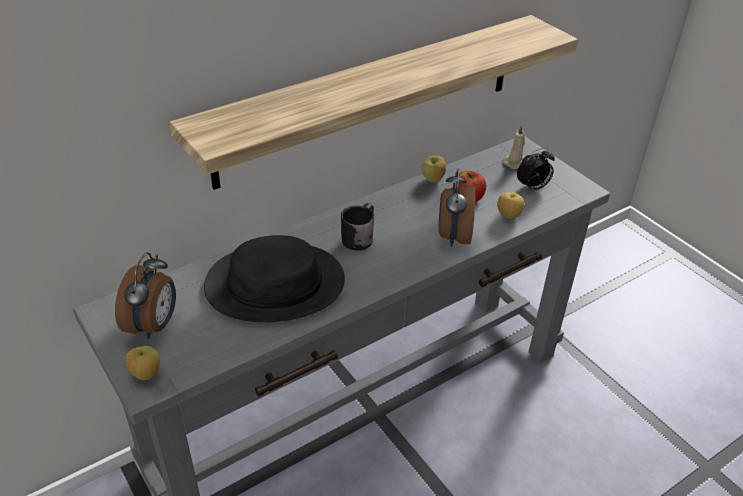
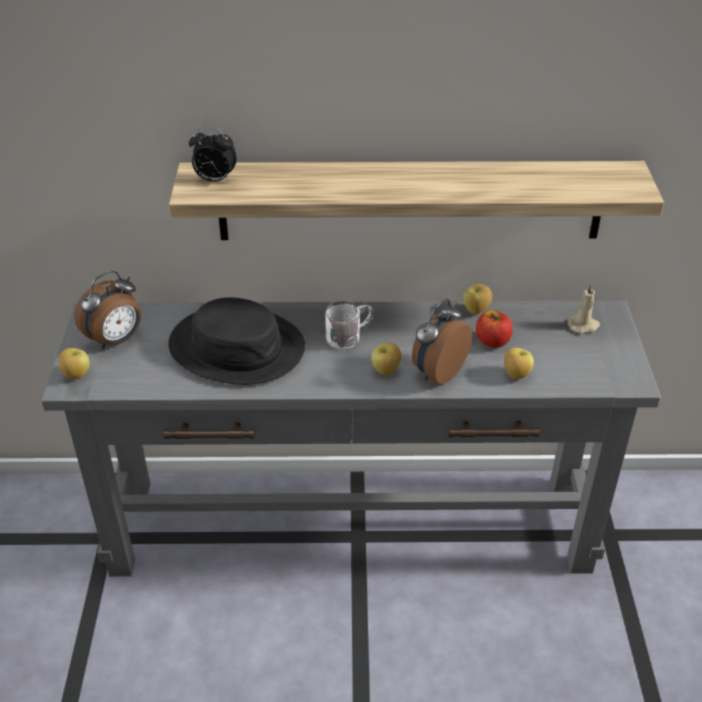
camera: 35 degrees right, 0 degrees up
(357, 237) = (347, 335): black mug -> white mug
(415, 252) = (386, 371): none -> apple
(532, 187) = (574, 357): alarm clock -> alarm clock (214, 180)

